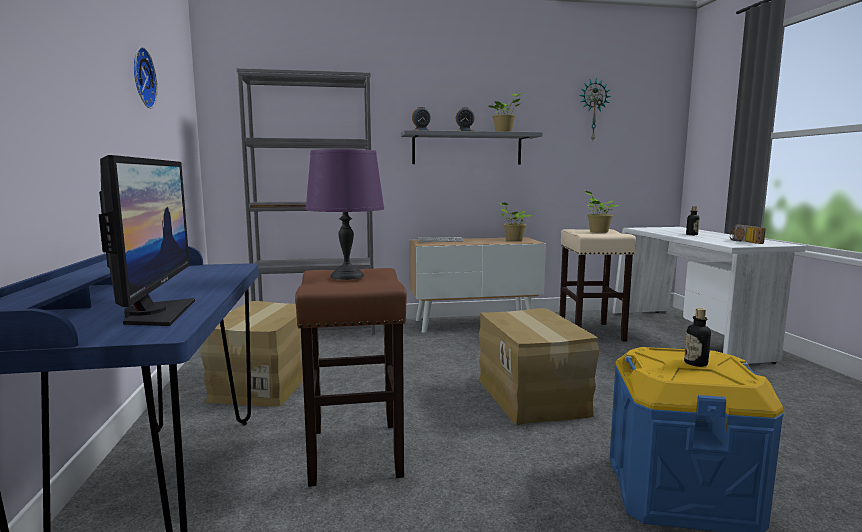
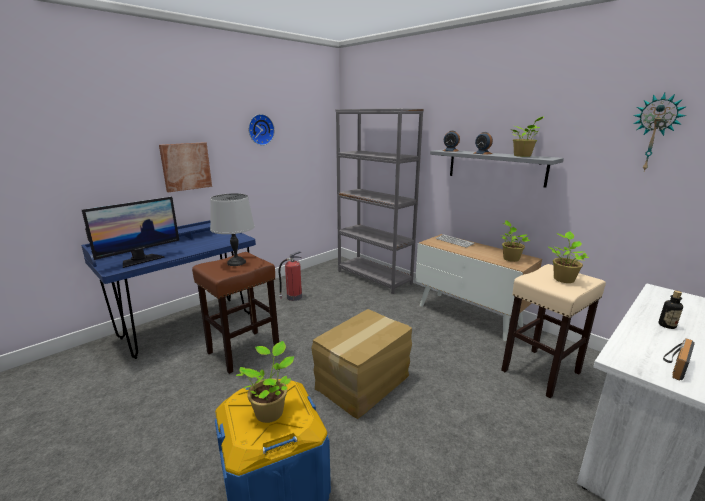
camera: 55 degrees right, 10 degrees up
(70, 121) = (186, 166): none -> picture
(264, 382) = (293, 297): cardboard box -> fire extinguisher
(348, 276) = (237, 262): purple table lamp -> grey table lamp
(695, 363) = (270, 411): bottle -> potted plant

